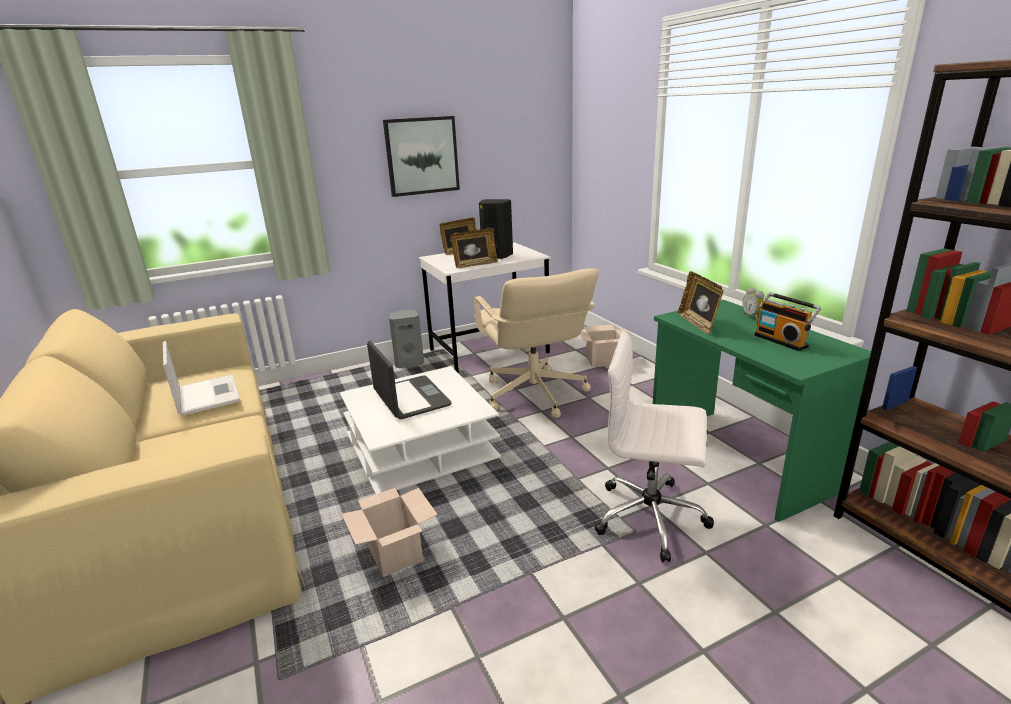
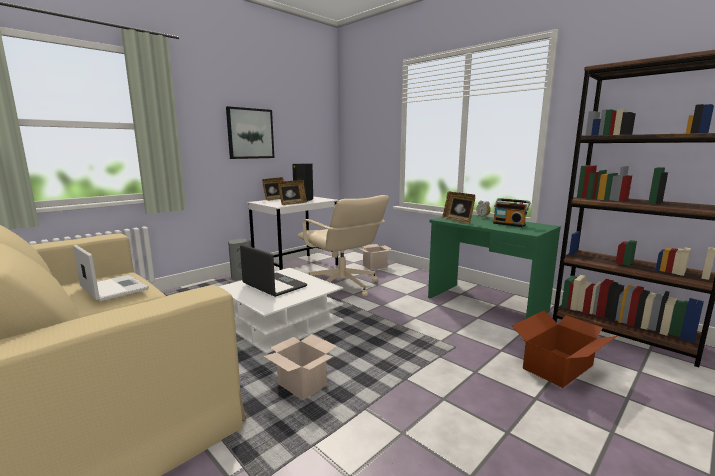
camera: 20 degrees left, 10 degrees down
(652, 517) = (459, 338): white office chair -> none
(783, 604) = (559, 367): none -> cardboard box

